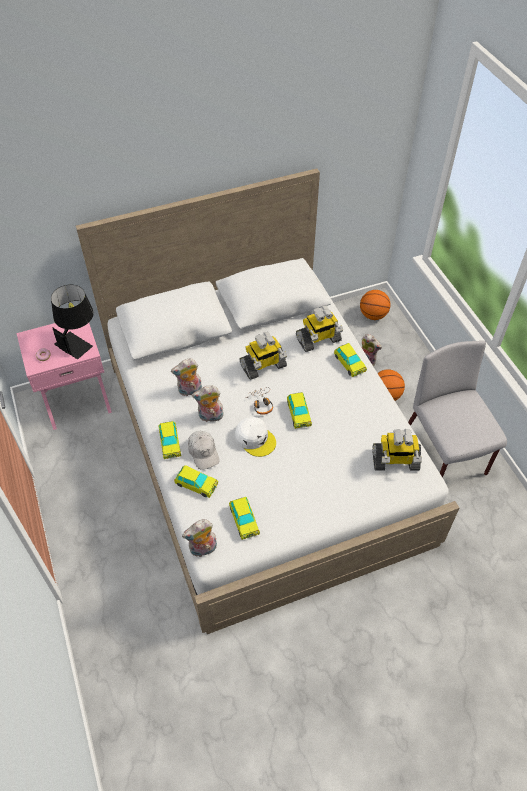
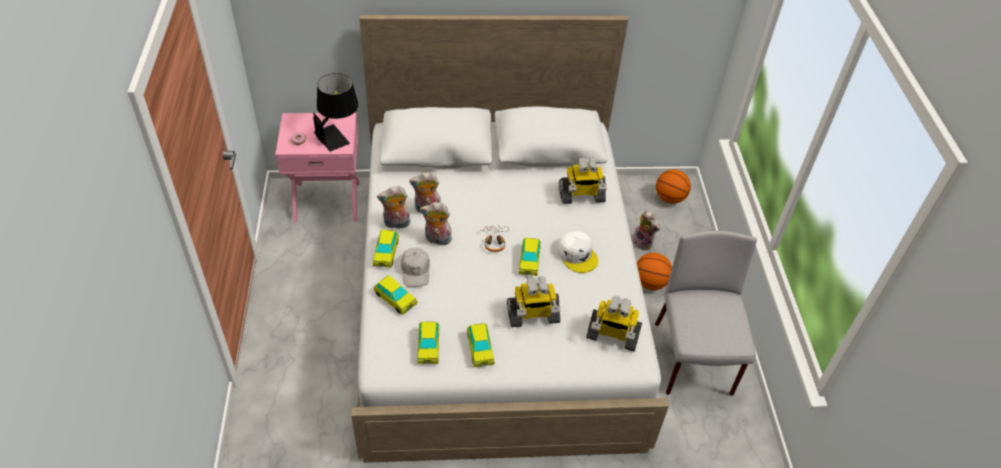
camera: 15 degrees right, 5 degrees down
(203, 549) = (375, 362): plush toy -> plush toy (396, 224)
(255, 439) = (473, 273): white cap -> white cap (577, 255)
(263, 366) = (512, 206): toy robot -> toy robot (532, 315)
(349, 364) = (604, 227): toy car -> toy car (480, 349)

